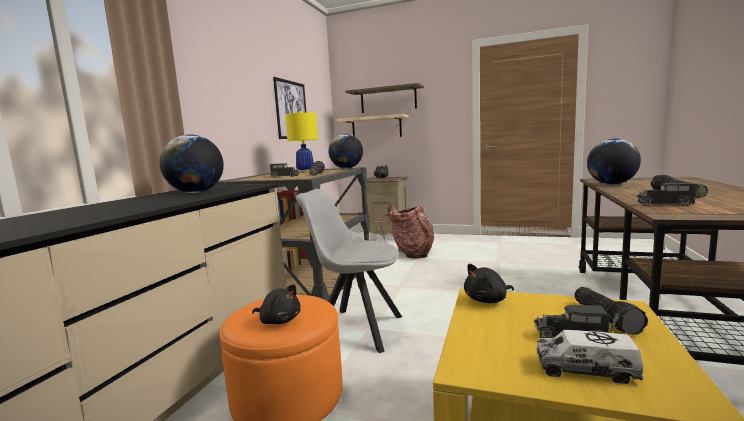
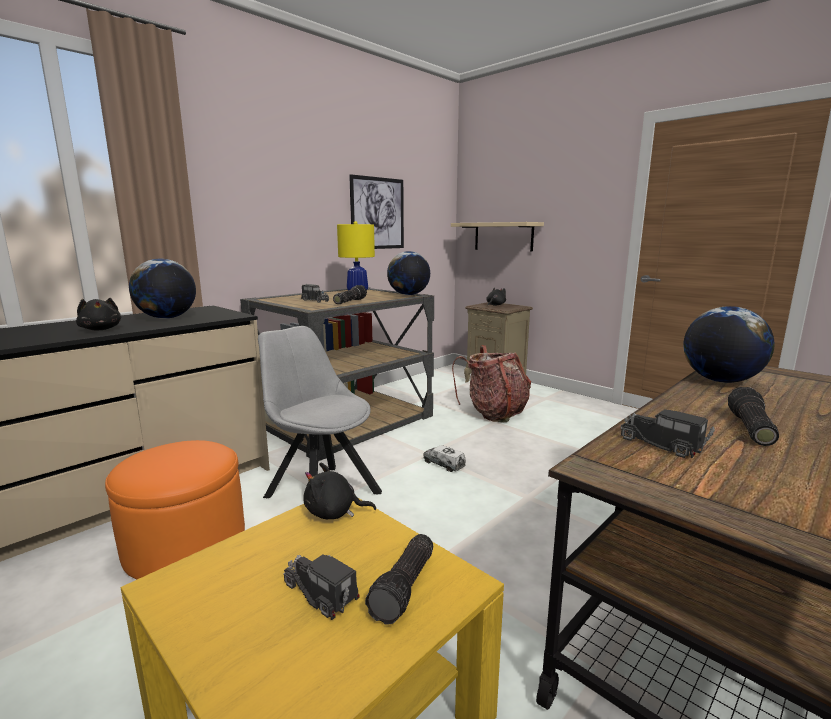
camera: 25 degrees right, 5 degrees up
(279, 320) = (157, 470): black plush toy -> black plush toy (101, 329)
(388, 100) = (521, 199): shelf -> none
(585, 369) = (253, 639): toy truck -> toy truck (444, 464)

